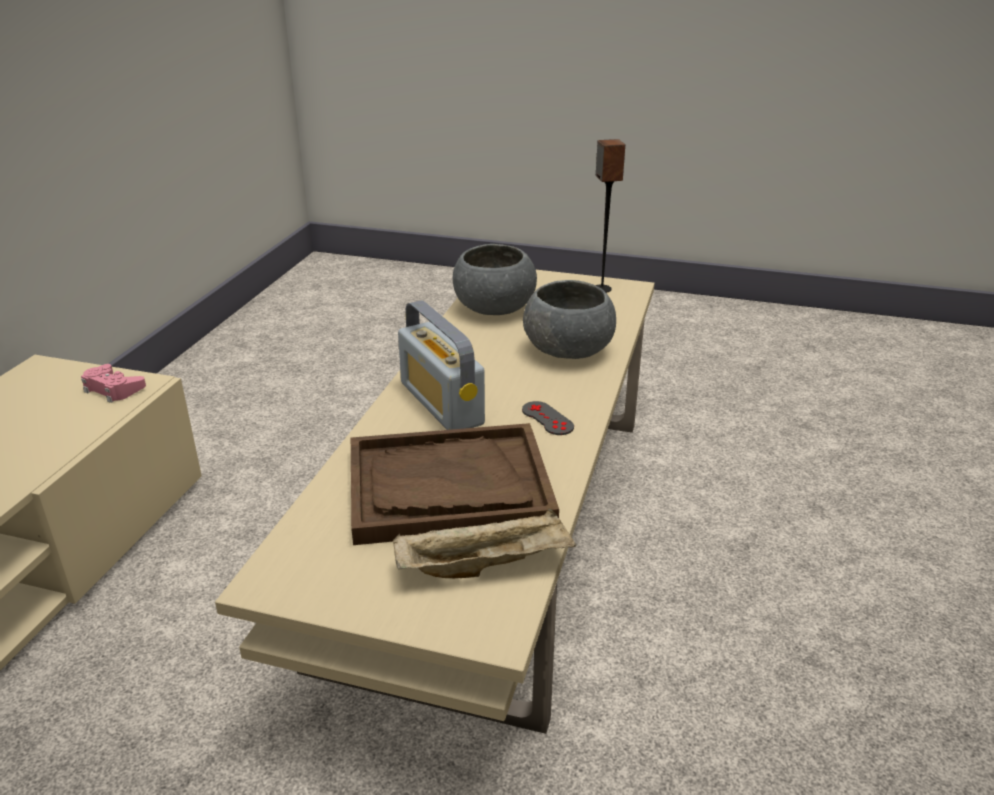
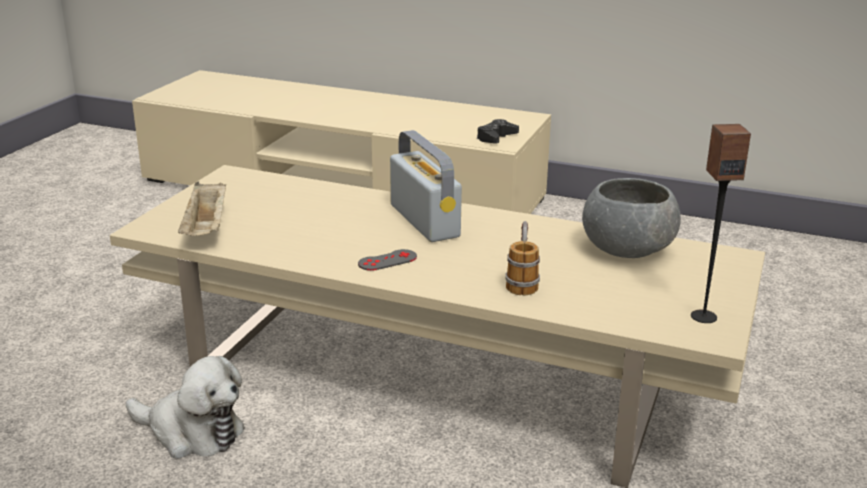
camera: 95 degrees right, 5 degrees down
(113, 389) = (496, 137): pink game controller -> black game controller
(441, 403) = (424, 220): radio -> radio turned 90 degrees clockwise
(448, 487) = (301, 220): brown tray -> none
(568, 351) = (522, 280): grey bowl -> mug
(653, 703) = (192, 432): none -> plush toy

